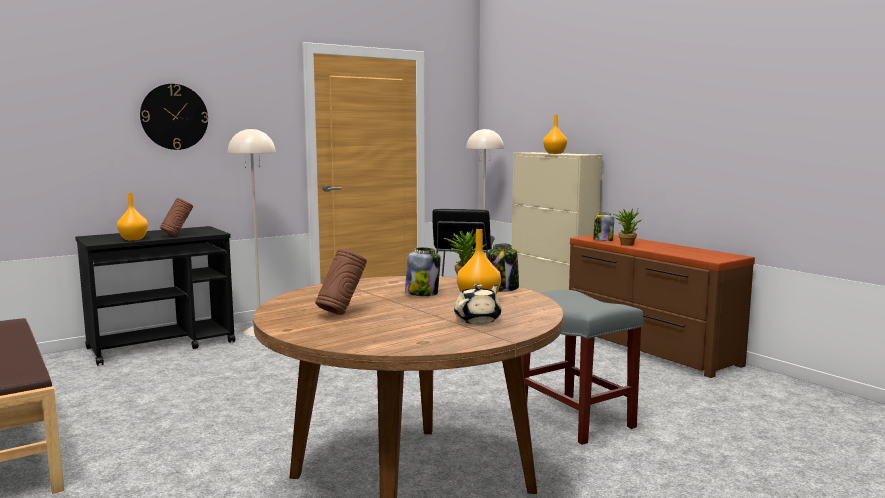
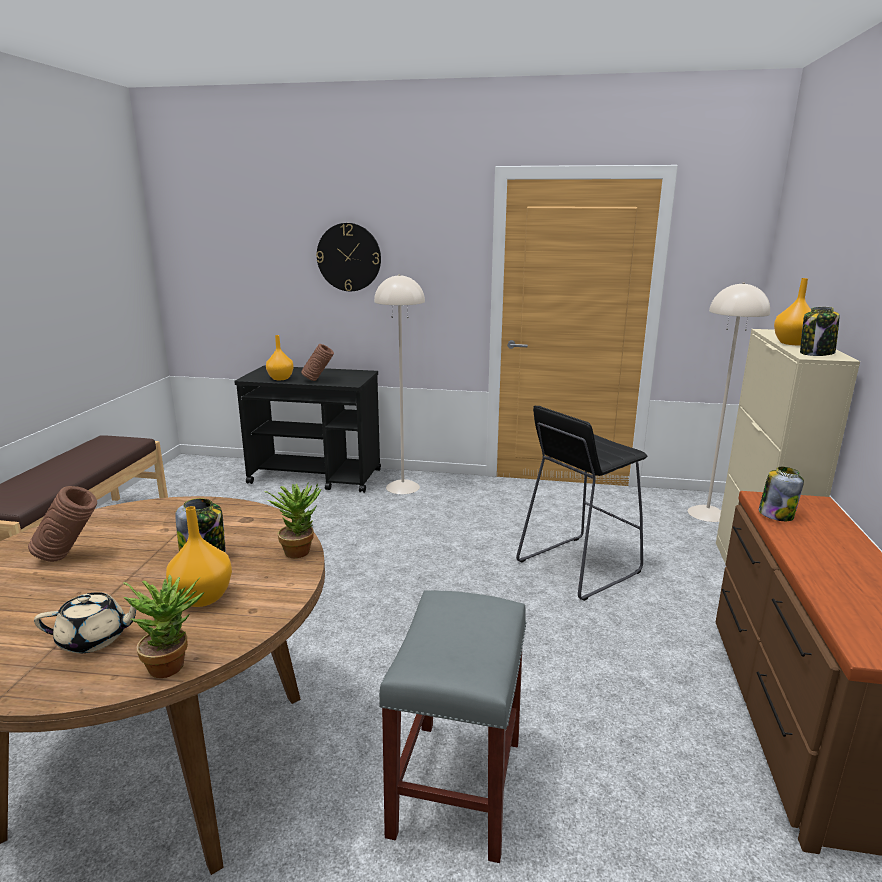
camera: 45 degrees right, 10 degrees up
(503, 288) = (287, 586): jar -> jar (816, 353)
(626, 244) = (795, 537): potted plant -> potted plant (173, 664)

